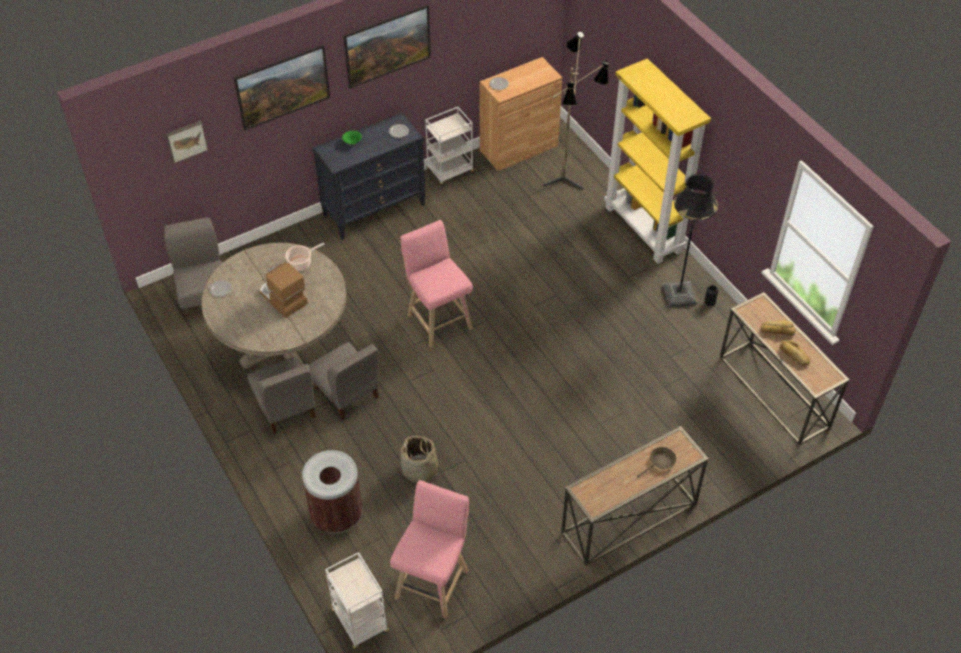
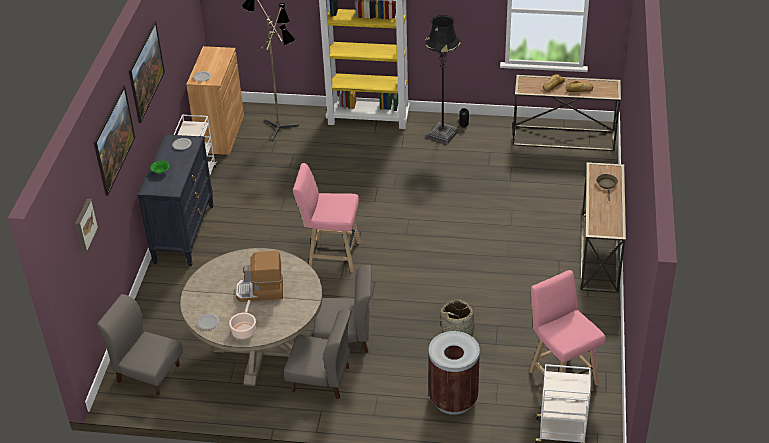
camera: 50 degrees left, 10 degrees down
(301, 263) = (237, 265): cooking pot -> cooking pot (244, 330)

